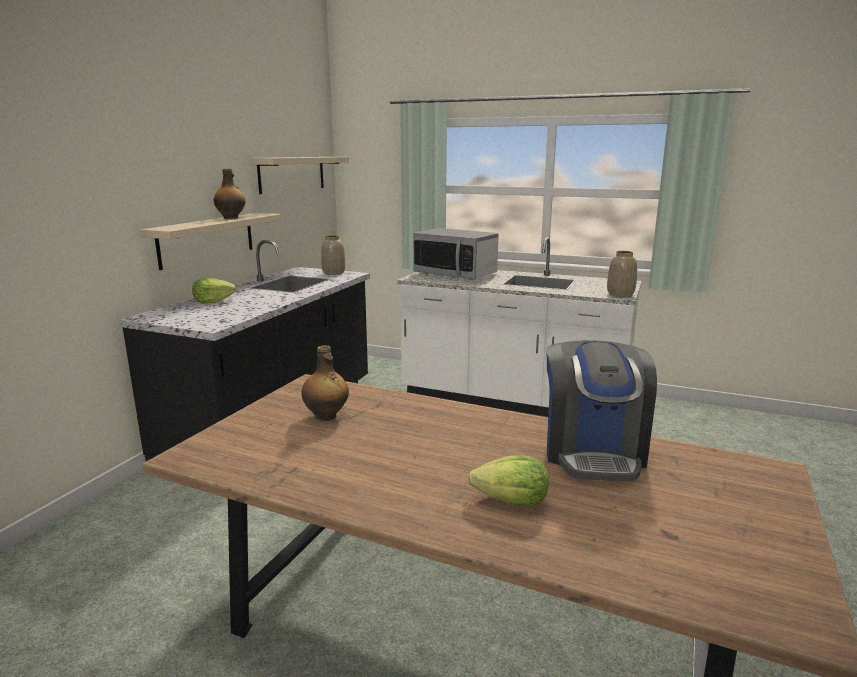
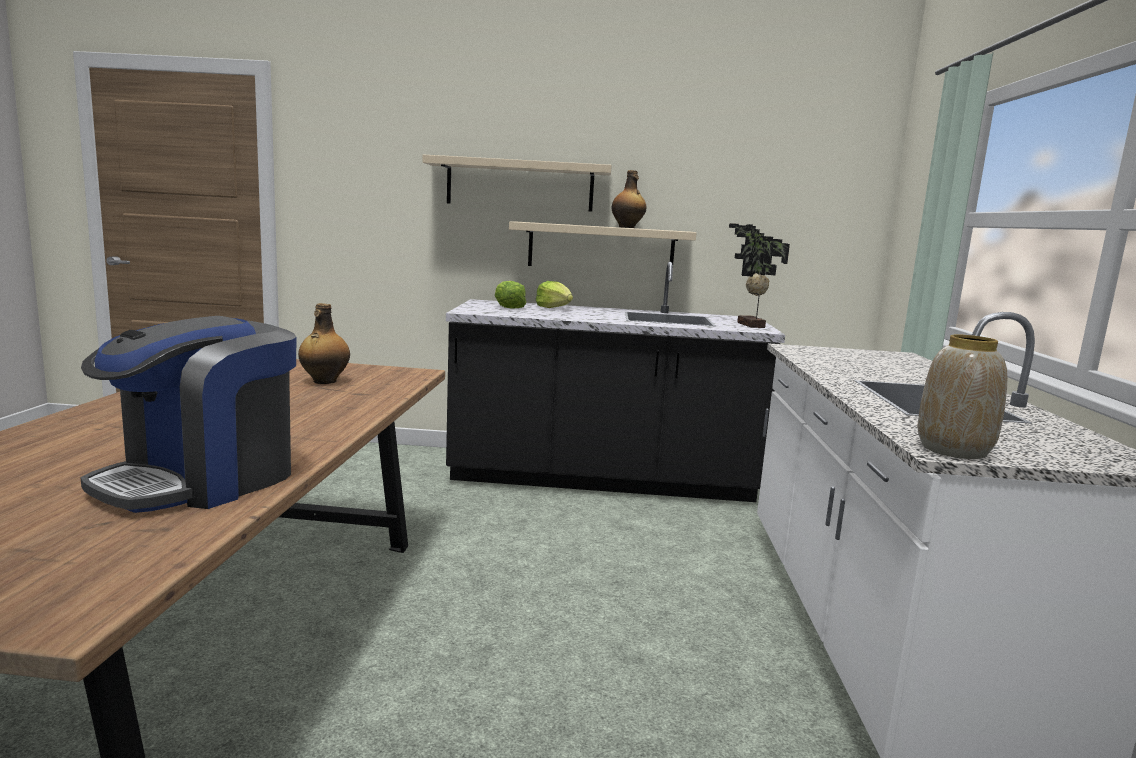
camera: 70 degrees right, 5 degrees down
(292, 174) = (779, 191): beige shelf -> beige shelf (520, 185)
(333, 273) = (749, 325): vase -> potted plant
(455, 274) = (872, 361): microwave -> none
(512, 500) = (91, 443): lettuce -> lettuce (508, 307)
(593, 452) = (202, 480): coffee machine -> coffee machine turned 45 degrees counterclockwise

